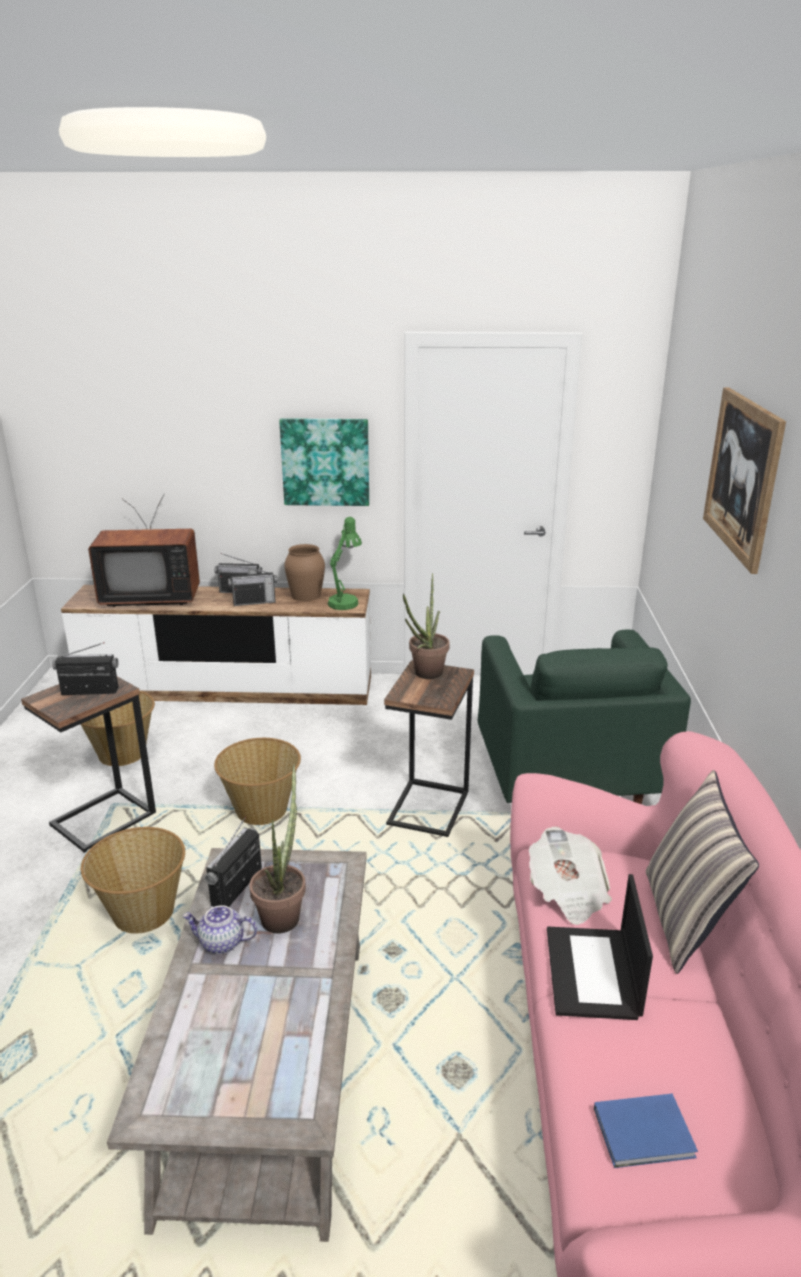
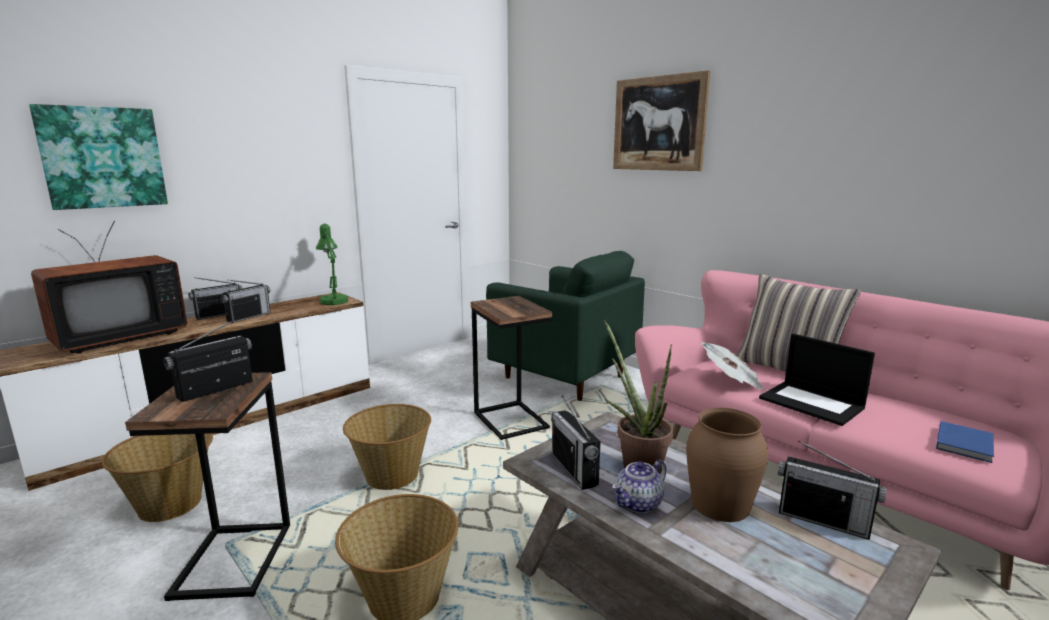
camera: 45 degrees left, 10 degrees down
(305, 1057) = (823, 520): none -> radio
(306, 595) = (291, 304): brown vase -> brown vase (721, 505)
(325, 462) = (287, 179): picture -> picture (103, 157)
(425, 675) = (497, 304): potted plant -> none

